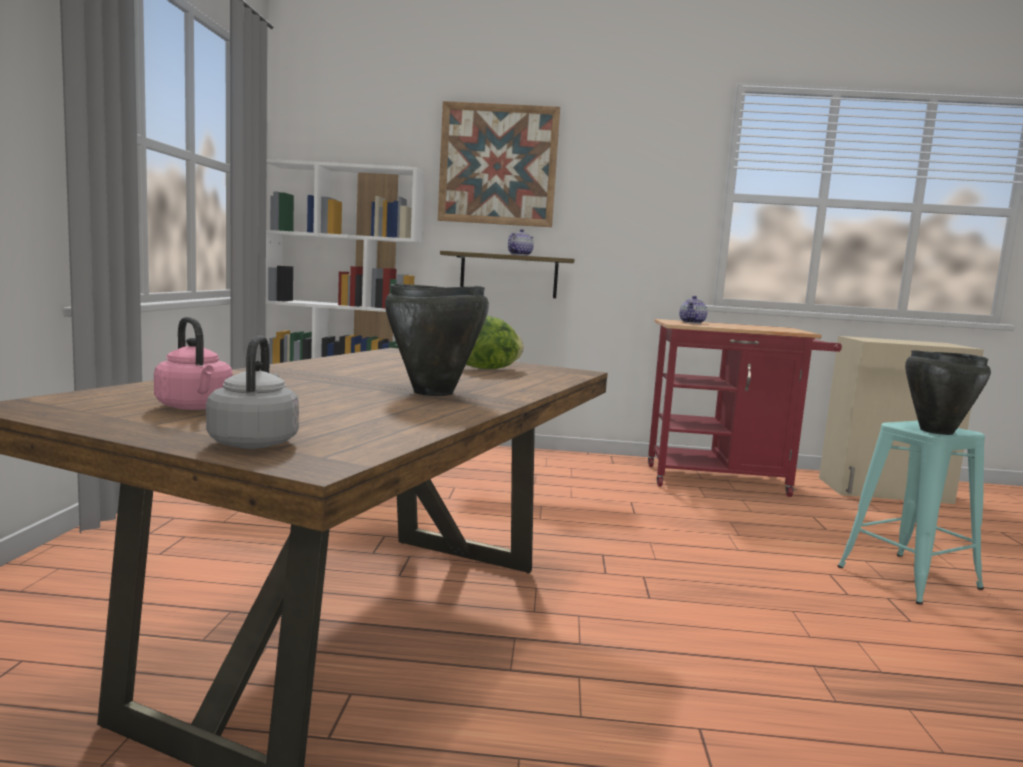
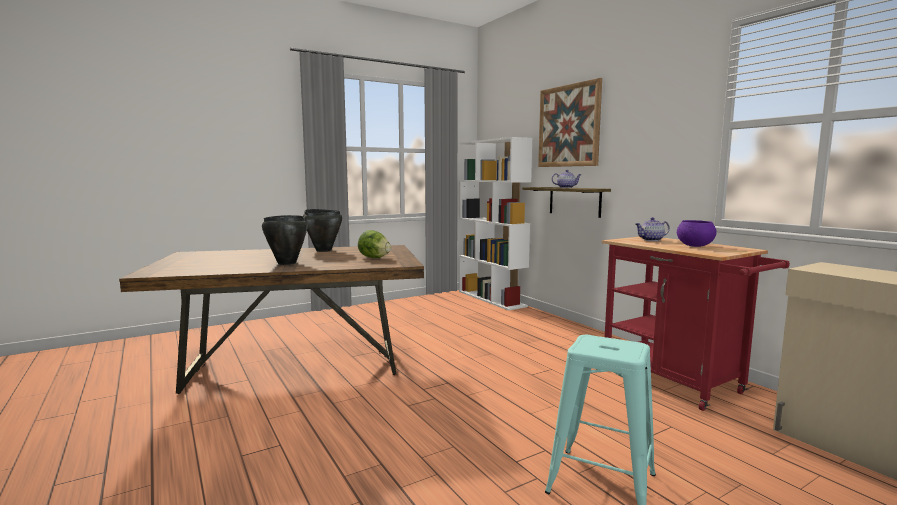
camera: 55 degrees right, 0 degrees up
(195, 407) = (207, 258): pink kettle -> none
(255, 442) = (165, 268): grey kettle -> none
(748, 326) = (694, 246): none -> purple bowl
(935, 431) = (590, 348): black cooking pot -> black cooking pot (323, 250)

